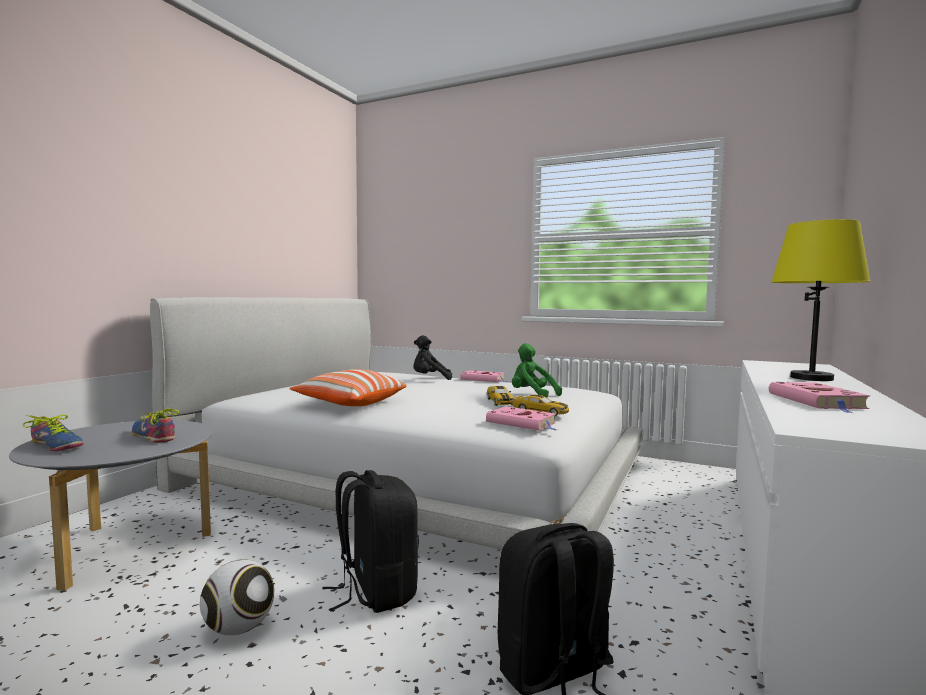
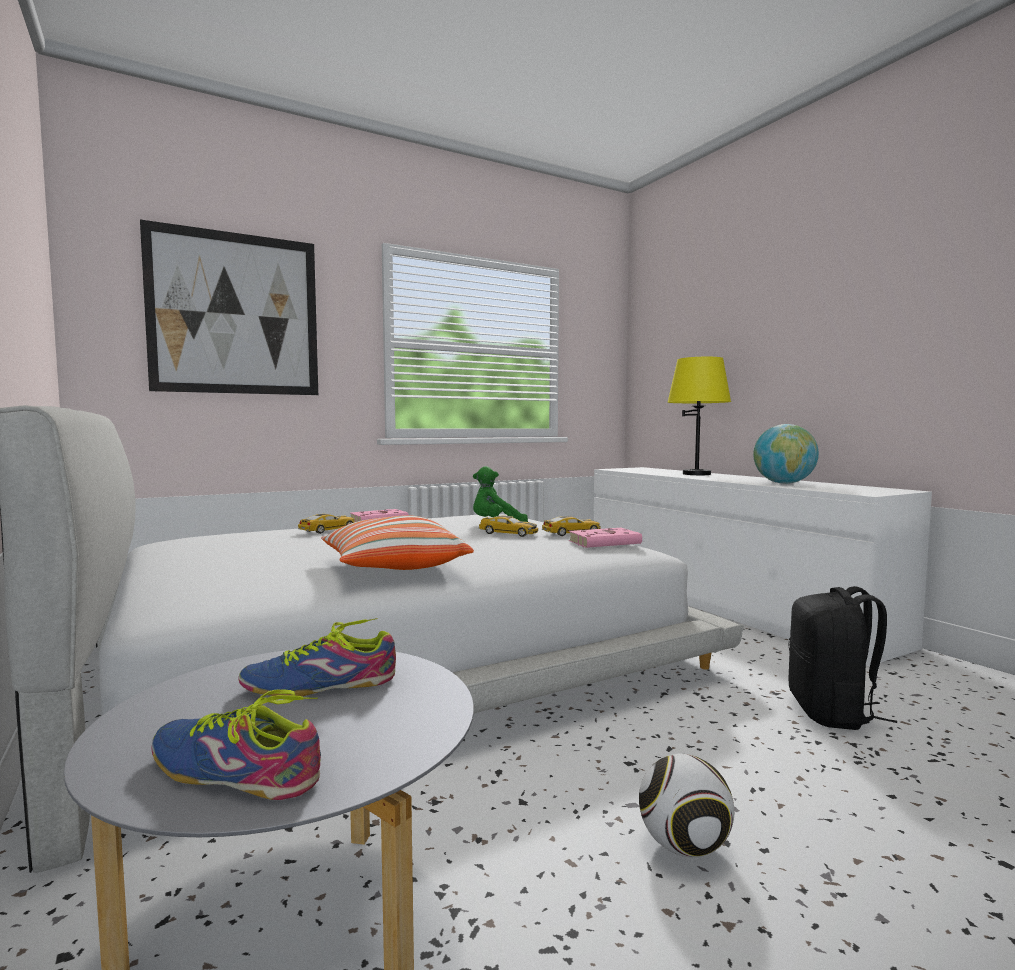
camera: 55 degrees left, 0 degrees up
(57, 445) = (234, 772): shoe -> shoe turned 135 degrees counterclockwise
(375, 591) = (659, 748): black backpack -> none
(430, 379) = (328, 530): black plush toy -> toy car
(435, 231) = (235, 314): none -> picture
(818, 402) = (783, 483): pink book -> globe

